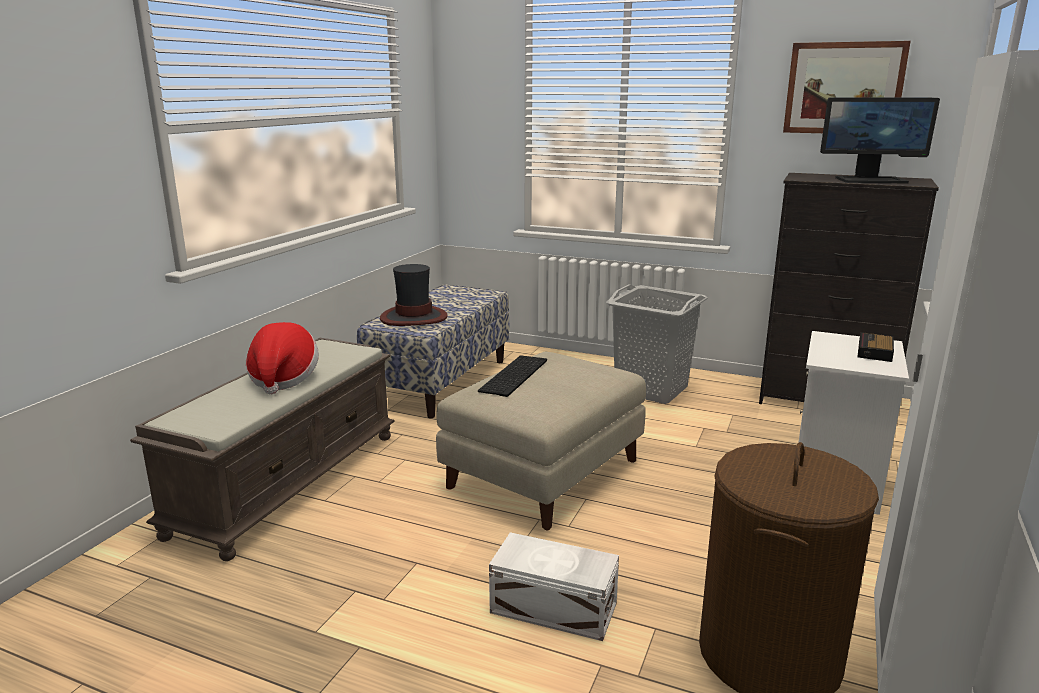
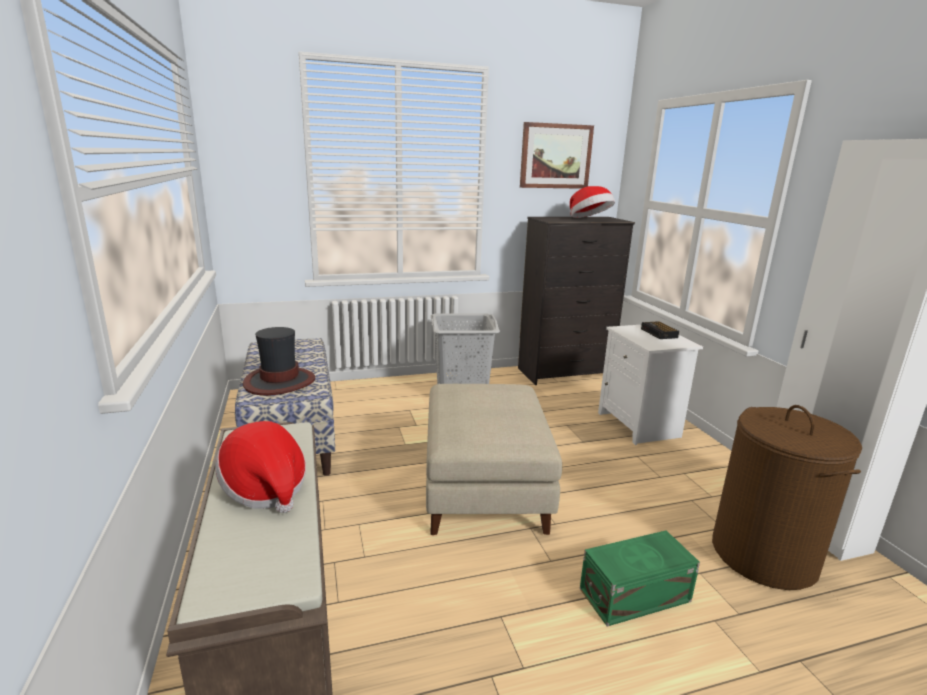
camera: 40 degrees left, 0 degrees up
(515, 376) = (463, 412): keyboard -> none
(554, 609) = (637, 596): white storage box -> green storage box
(870, 180) = (589, 219): monitor -> hat

